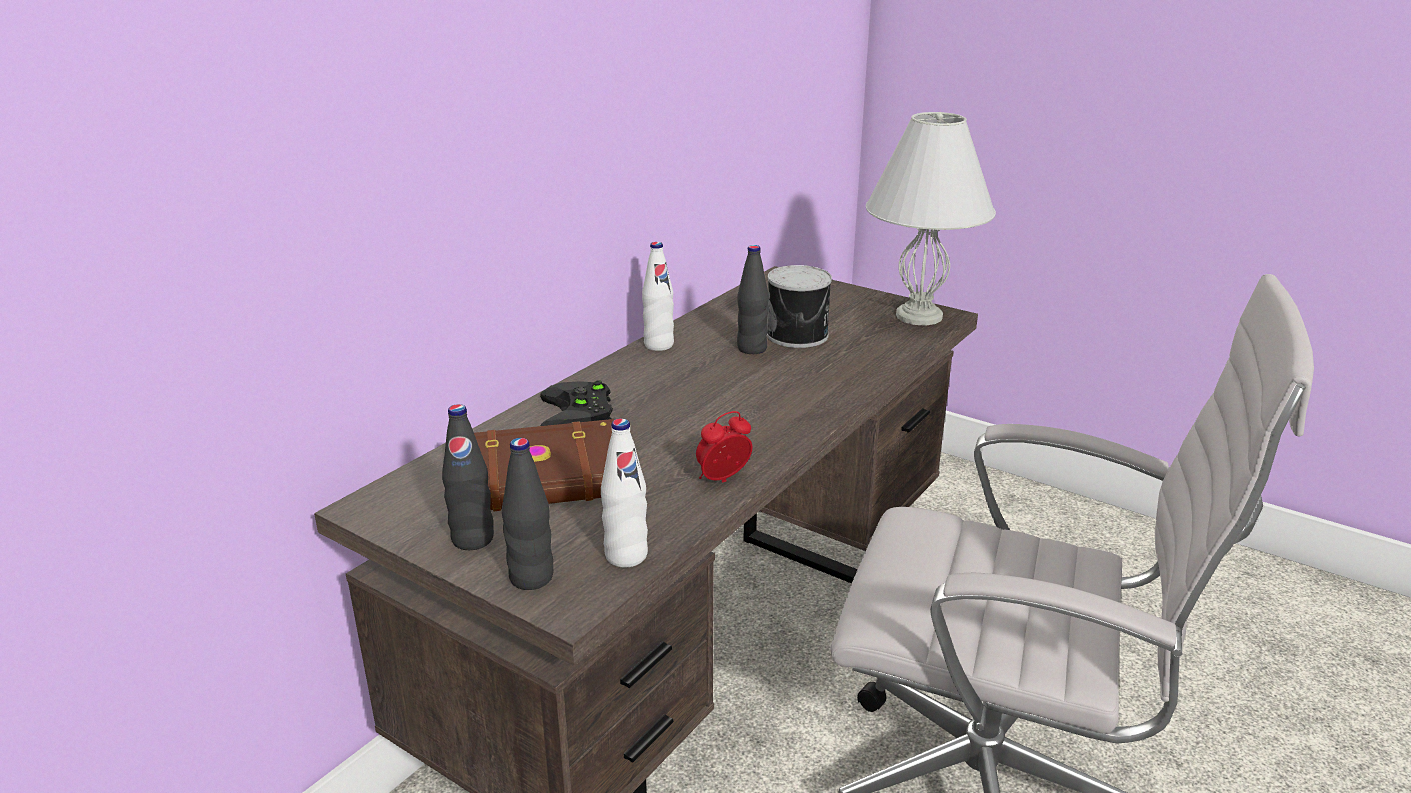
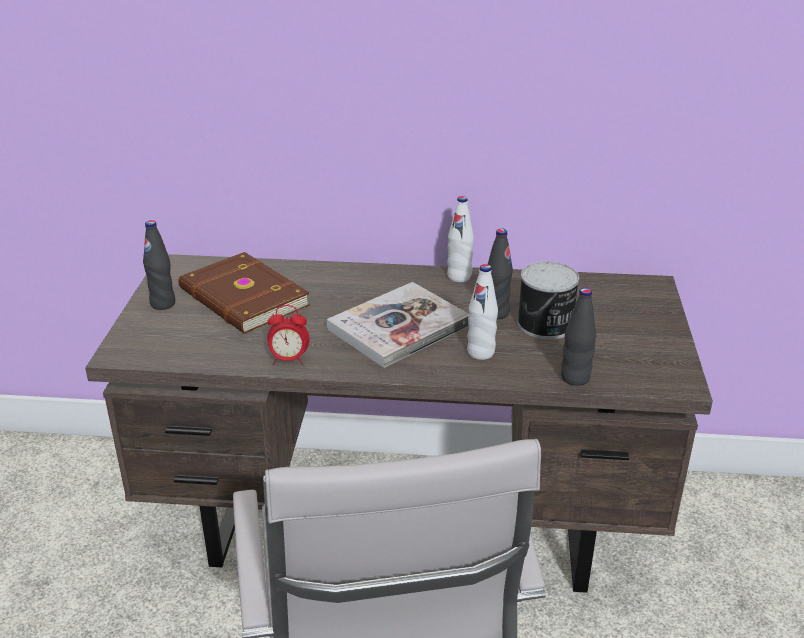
camera: 60 degrees right, 5 degrees up
(531, 578) = (137, 334): black bottle -> black bottle (575, 378)
(580, 414) = (329, 284): black game controller -> none
(626, 556) = (177, 355): white bottle -> white bottle (480, 352)
(723, 401) = (399, 327): none -> book
(723, 480) = (289, 360): alarm clock -> alarm clock turned 150 degrees clockwise
(918, 316) = (660, 370): white table lamp -> none

